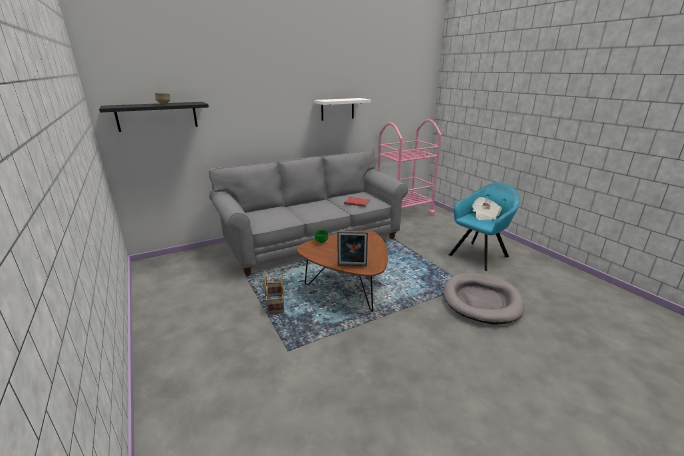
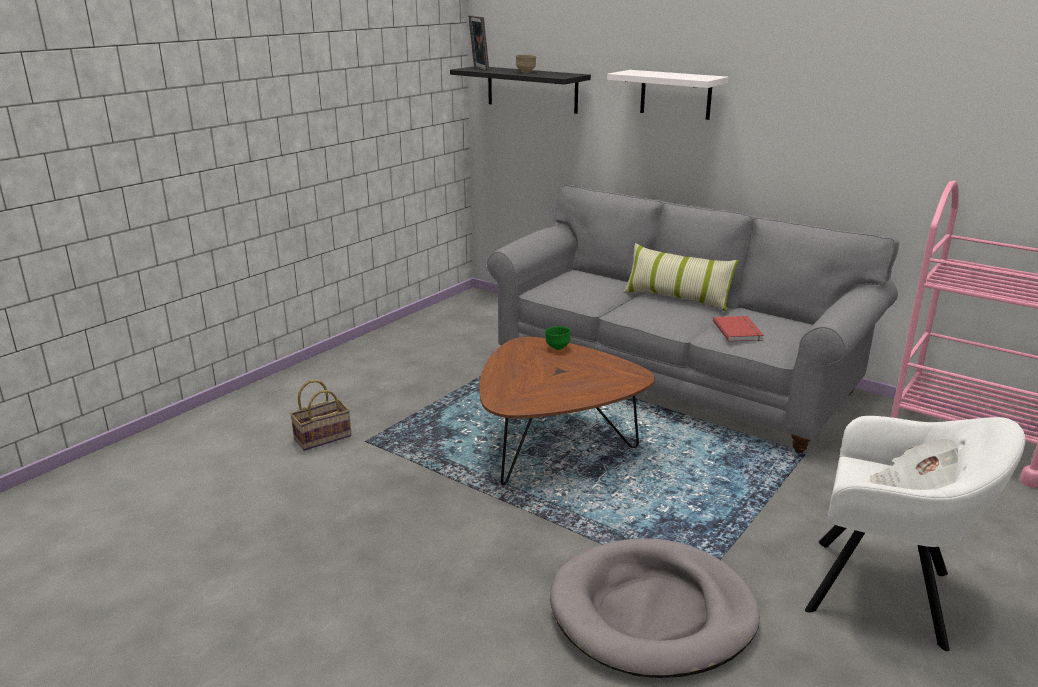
camera: 65 degrees right, 0 degrees up
(275, 304) = (458, 403): basket -> basket (323, 437)
(308, 204) = (677, 298): none -> pillow
(337, 109) = (843, 124): white shelf -> white shelf (675, 94)
(352, 266) = (499, 387): picture frame -> picture frame (479, 69)
(480, 255) = (886, 593): turquoise armchair -> white armchair

